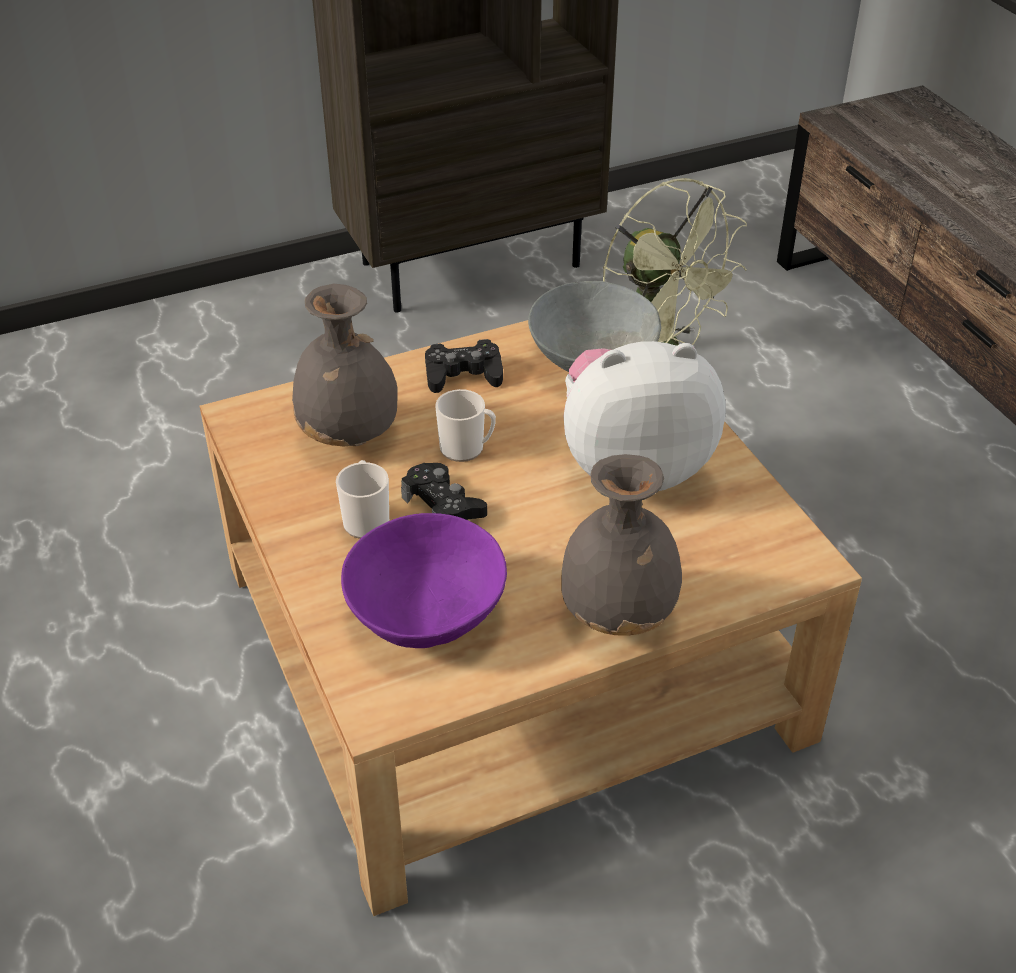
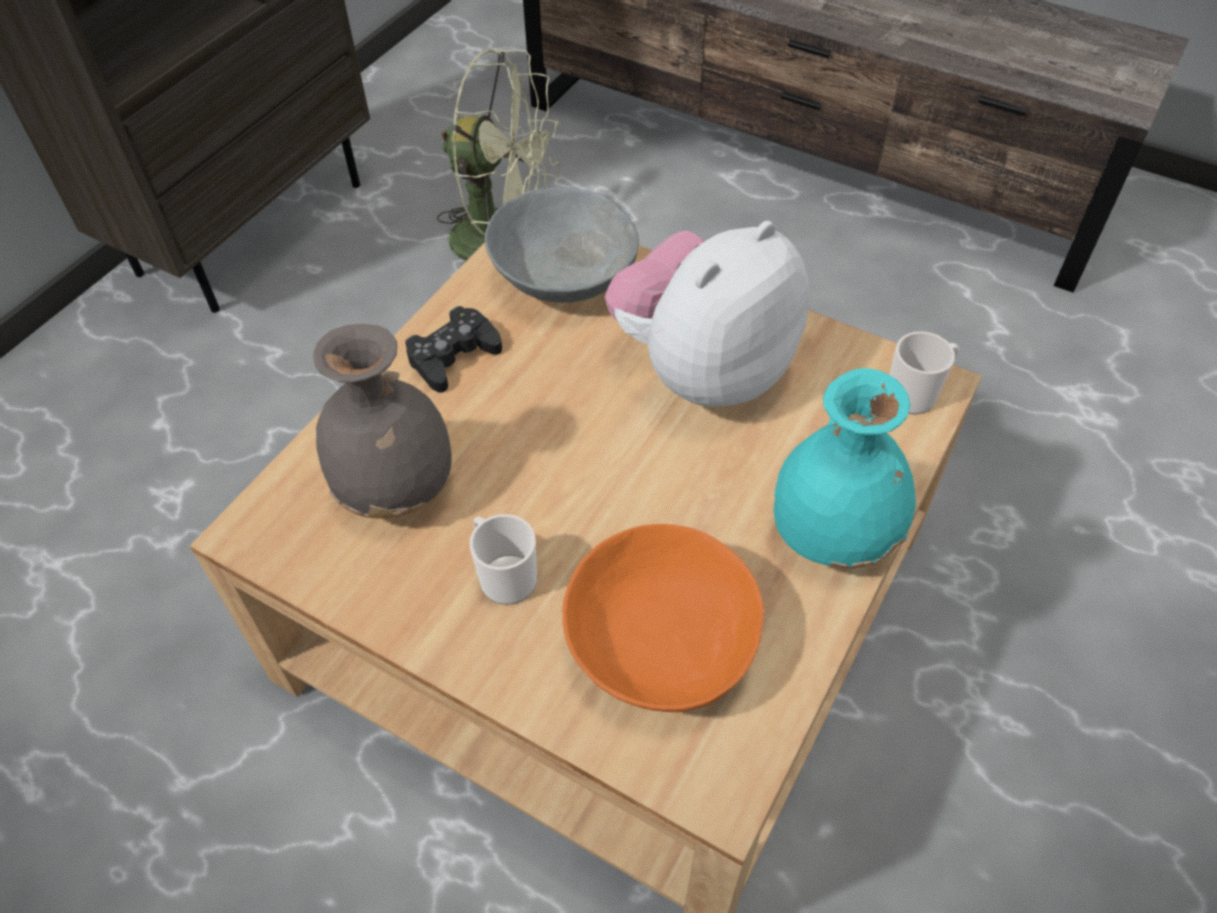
camera: 35 degrees left, 10 degrees up
(425, 610) = (659, 643): purple bowl -> orange bowl
(443, 505) = (567, 513): black game controller -> none
(466, 448) = (532, 437): mug -> mug (916, 394)
(620, 614) = (834, 532): grey vase -> turquoise vase

